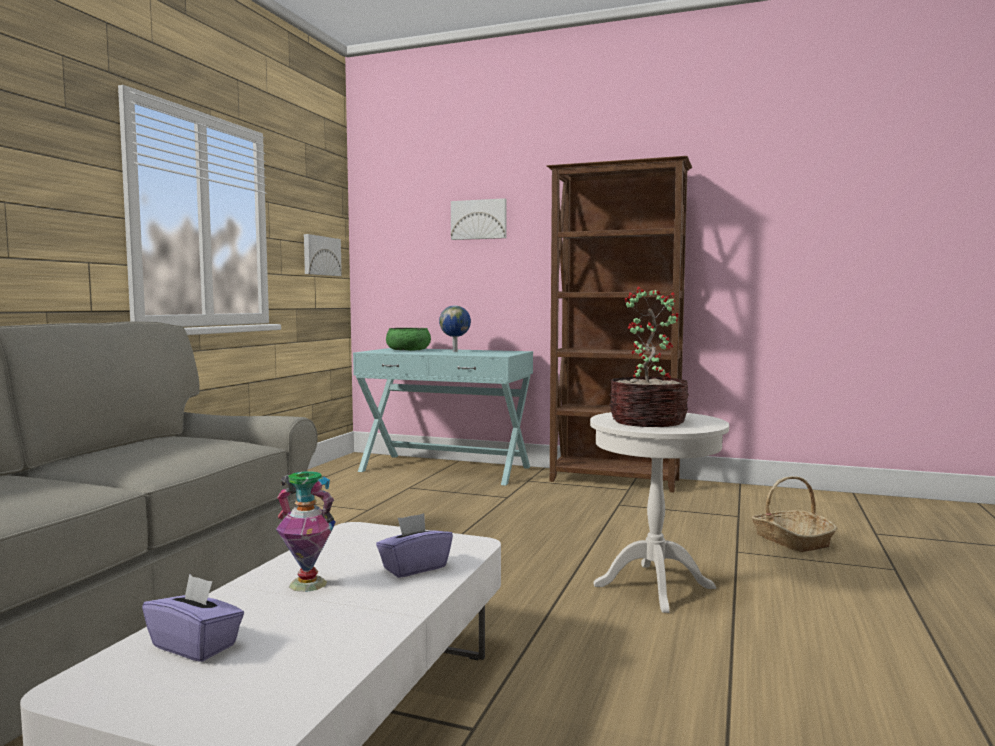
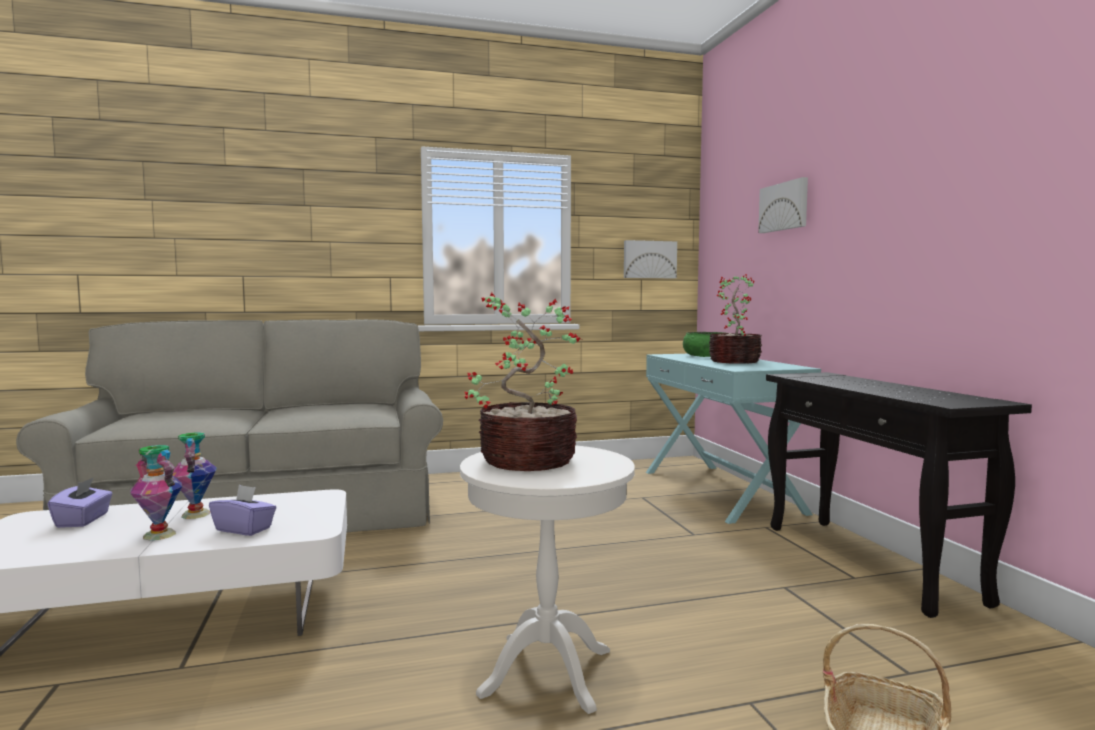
camera: 55 degrees right, 0 degrees up
(361, 604) = (160, 534): none -> vase
(455, 351) = (734, 361): globe -> potted plant
(615, 481) = (869, 563): brown bookcase -> black console table

